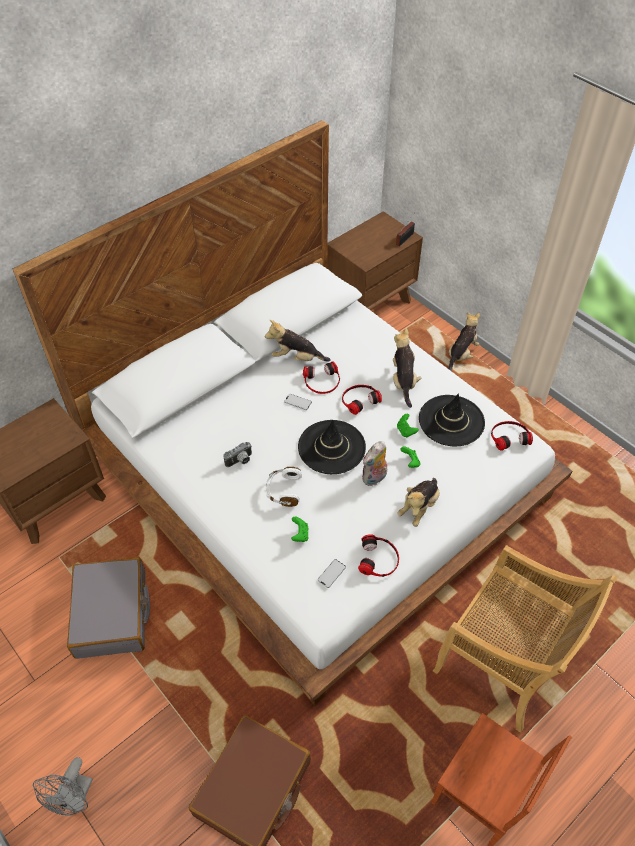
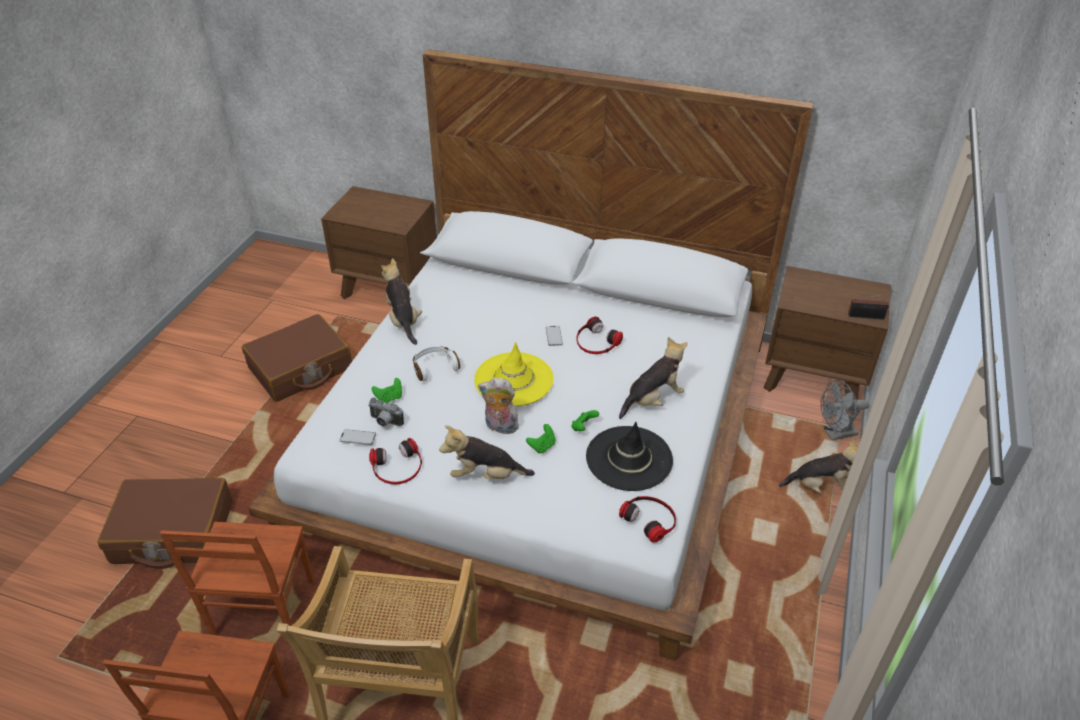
camera: 60 degrees right, 10 degrees down
(75, 799) = (128, 425): grey fan -> grey fan (835, 434)
(112, 614) = (301, 369): grey suitcase -> brown suitcase
(240, 461) = (450, 328): camera -> camera (385, 422)
(296, 358) = (611, 313): plush toy -> plush toy (403, 321)
(331, 447) = (513, 379): black hat -> yellow hat
(359, 400) = (594, 376): headphones -> none
(381, 737) = (262, 610): none -> brown chair

